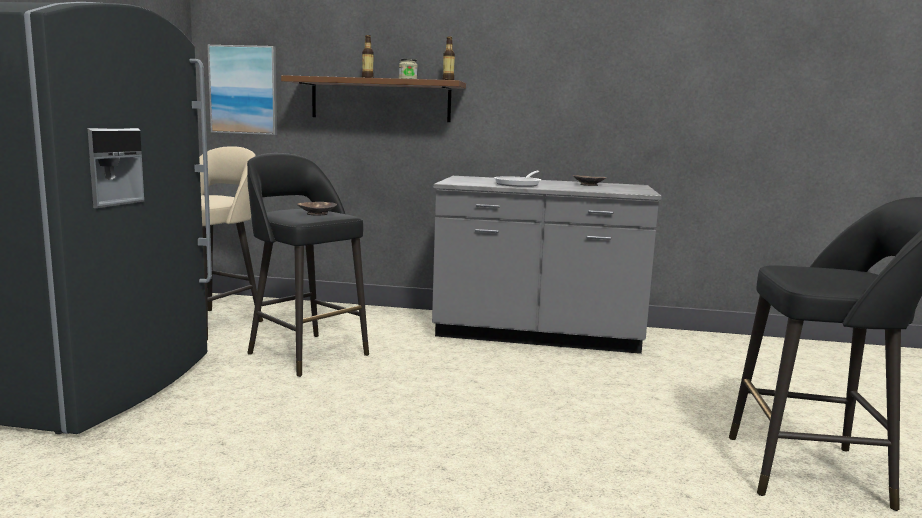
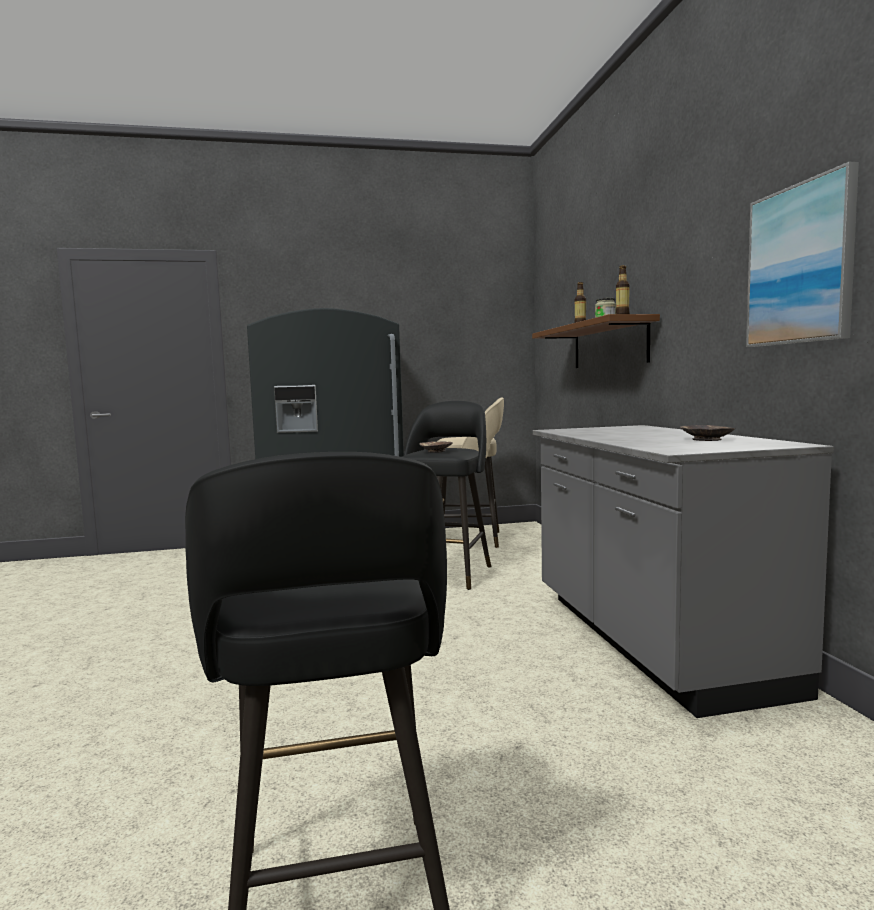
camera: 70 degrees right, 5 degrees down
(244, 90) = (550, 349): picture -> picture (800, 265)
(519, 184) = (610, 434): frying pan -> none

